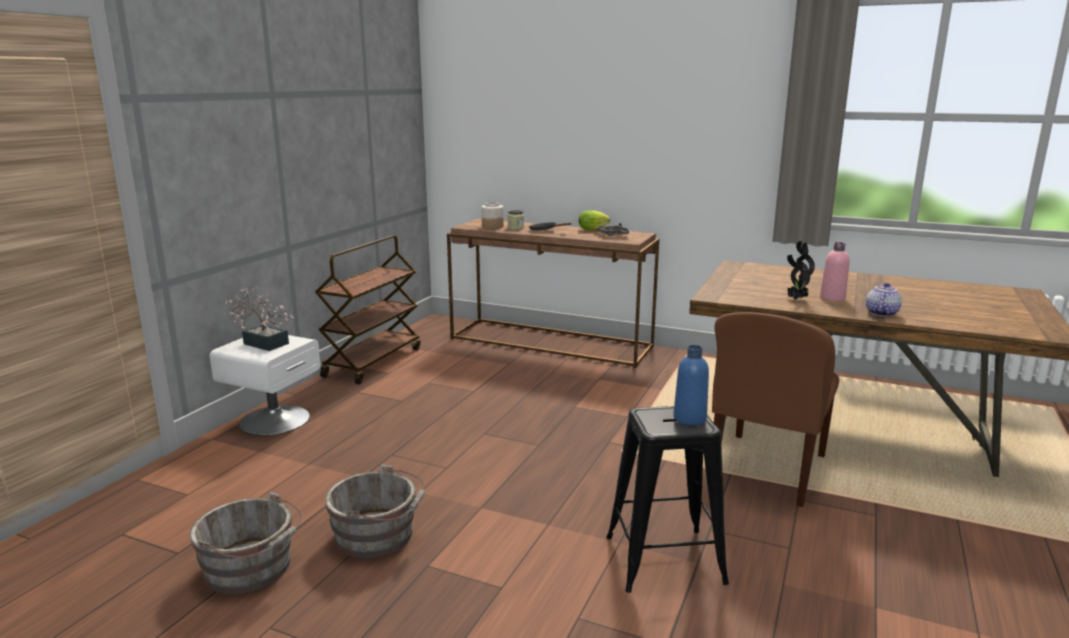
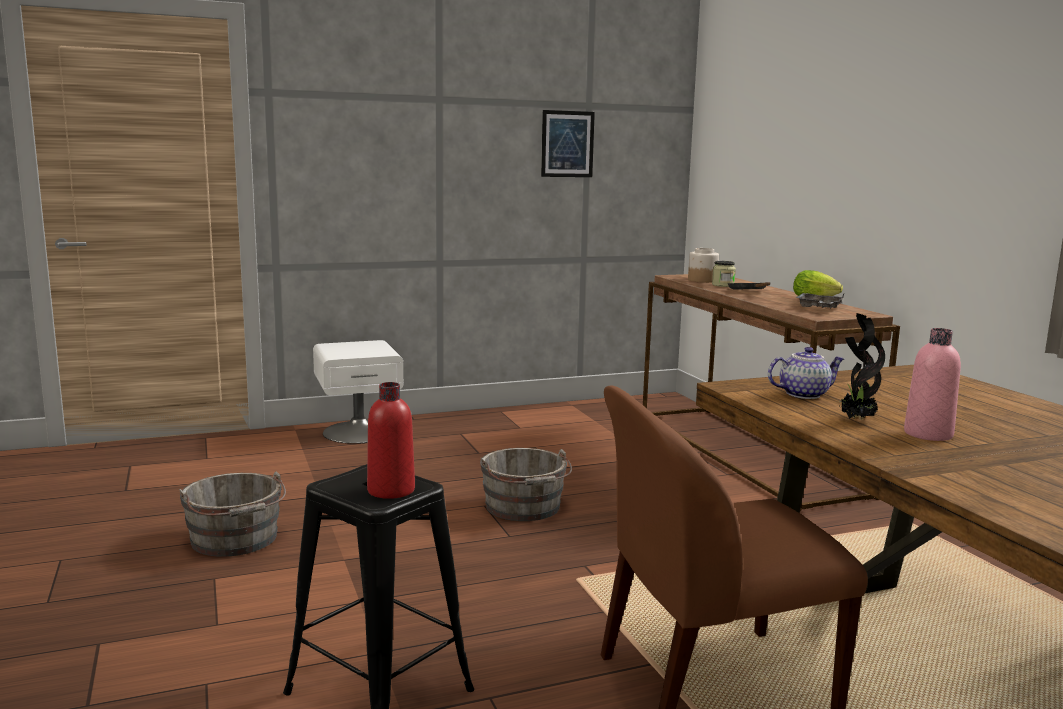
camera: 45 degrees right, 5 degrees down
(252, 569) = (132, 520): grey bucket -> grey bucket (524, 508)
(263, 342) = (358, 347): potted plant -> none
(359, 127) = (567, 144): none -> picture
(373, 362) = (526, 415): brown cart -> none
(689, 418) = (391, 490): blue bottle -> red bottle
(880, 313) = (941, 469): teapot -> teapot (803, 394)

